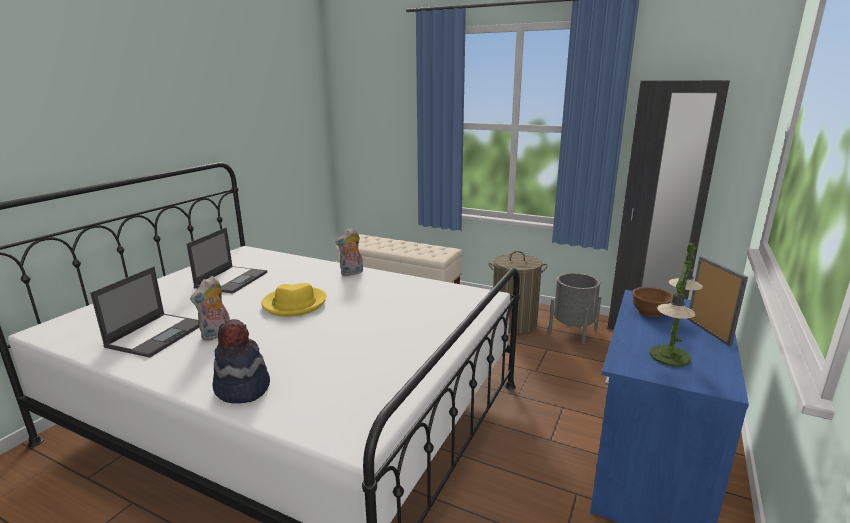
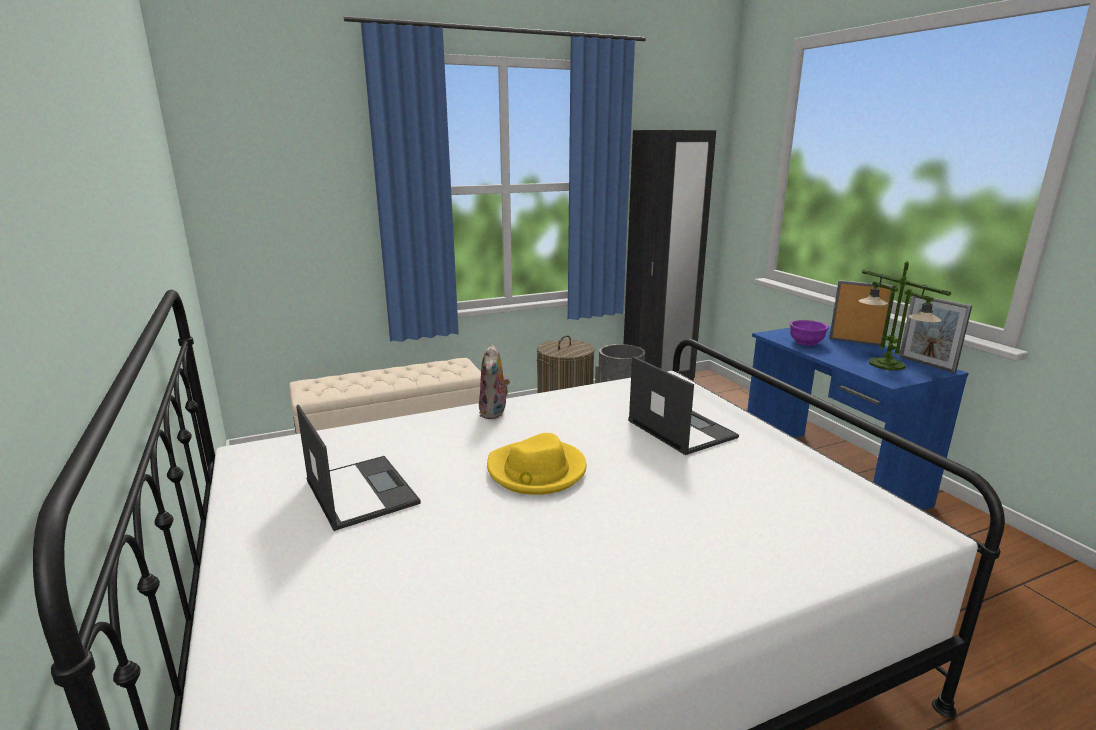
camera: 50 degrees left, 0 degrees up
(157, 334) = (485, 606): laptop -> laptop (680, 428)
(217, 335) = (561, 551): plush toy -> none
(242, 388) = (754, 569): hat -> none
(650, 312) = (806, 342): brown bowl -> purple bowl
(720, 376) = (926, 364): none -> picture frame

